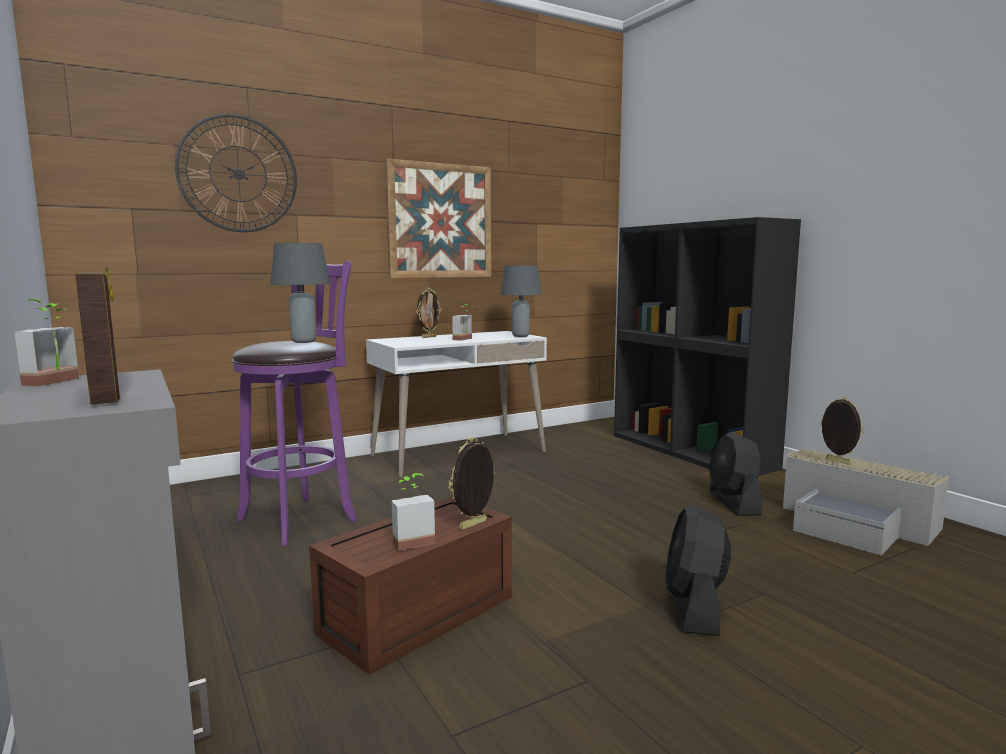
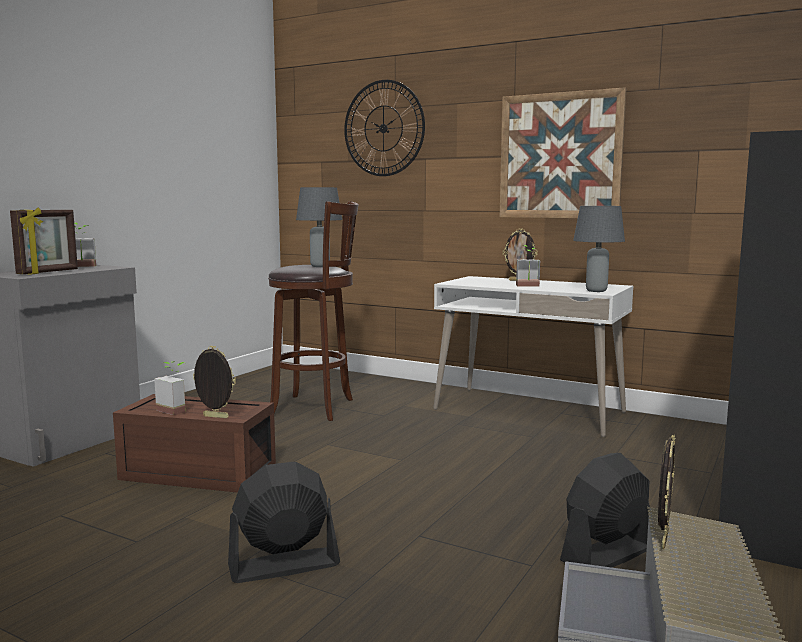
camera: 60 degrees right, 0 degrees up
(302, 518) = (316, 408): purple stool -> brown stool

